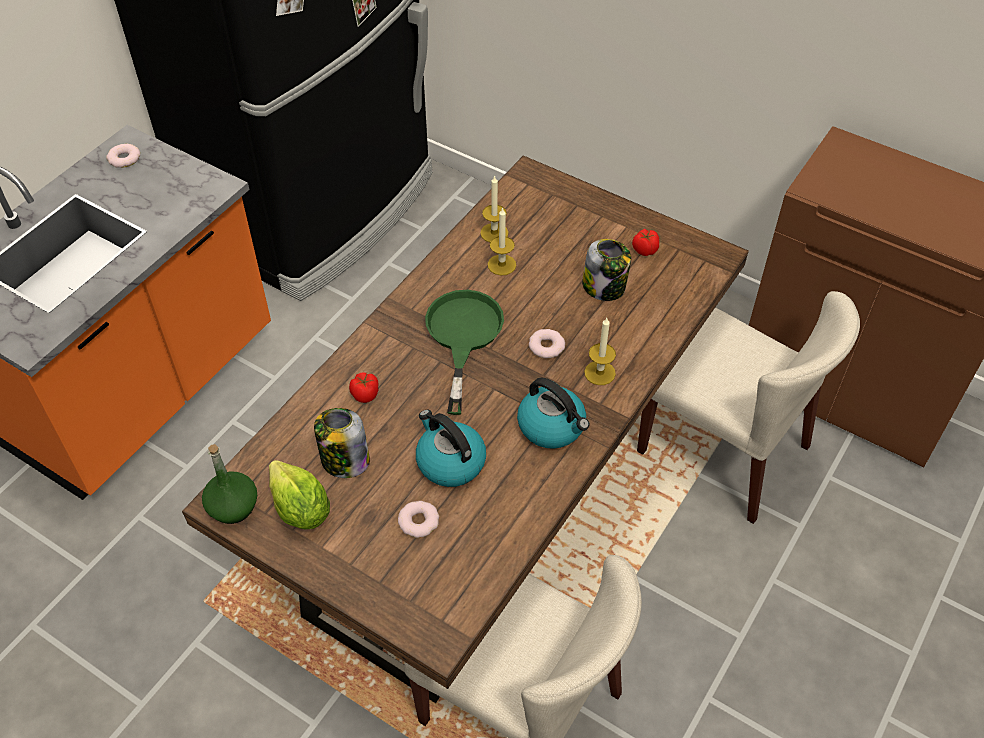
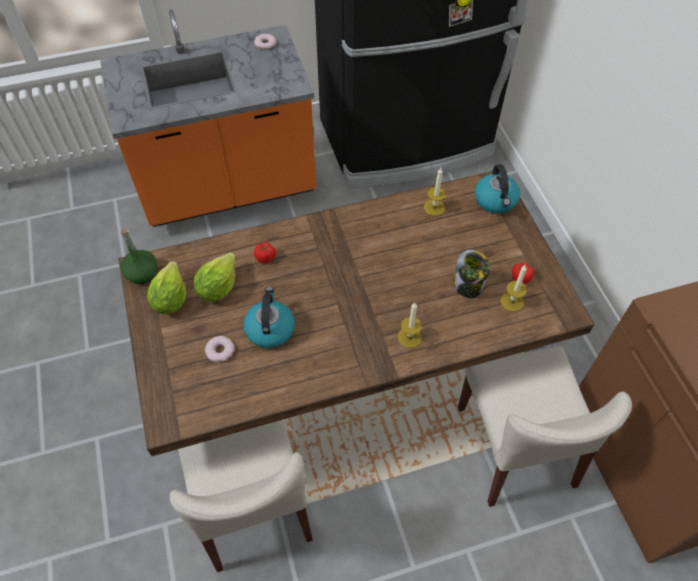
camera: 40 degrees right, 5 degrees up
(344, 460) = (218, 287): jar -> lettuce
(463, 336) = (351, 259): green frying pan -> none
(501, 265) = (418, 230): candle -> candle (512, 301)
(546, 346) = (394, 298): donut -> none
(552, 426) = (347, 350): kettle -> kettle (495, 201)

